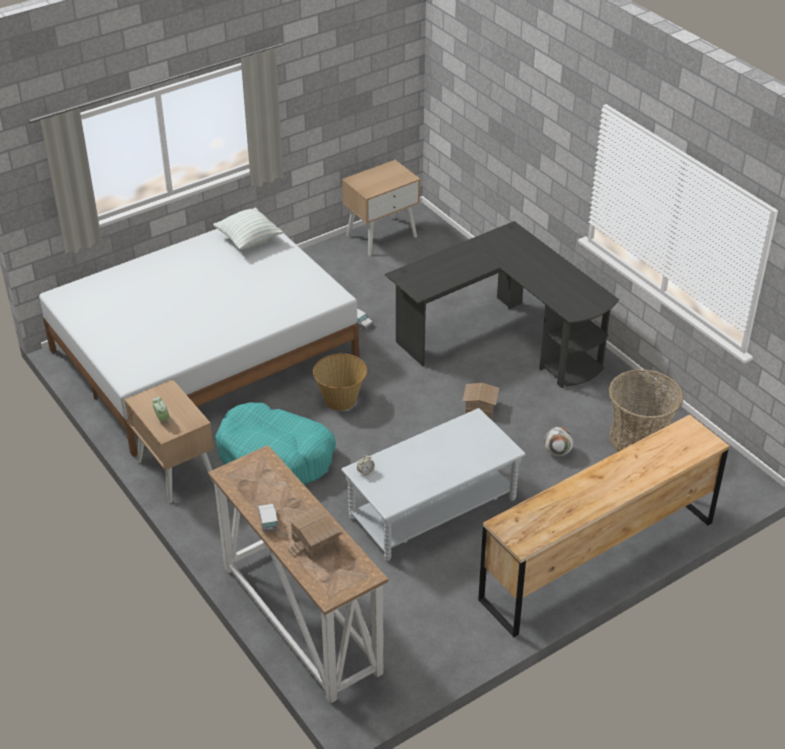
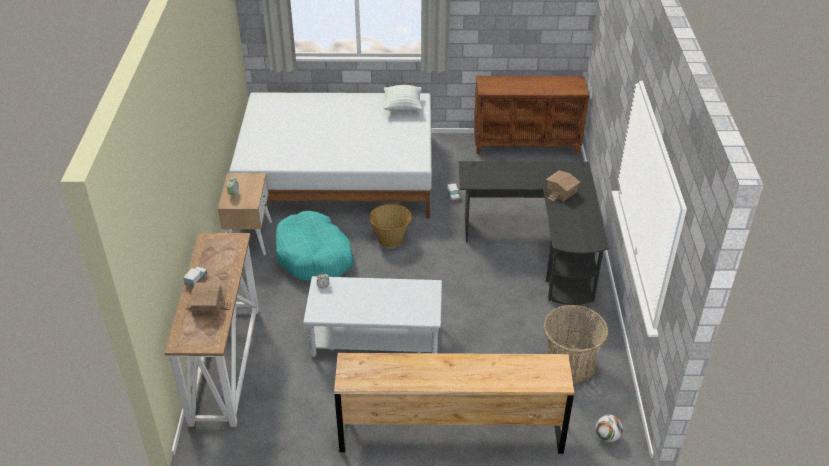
camera: 35 degrees right, 0 degrees up
(381, 235) = (526, 145): beige nightstand -> brown cabinet
(481, 407) = (477, 287): toy house -> toy house (562, 192)
(557, 452) = (499, 343): football -> football (607, 436)

